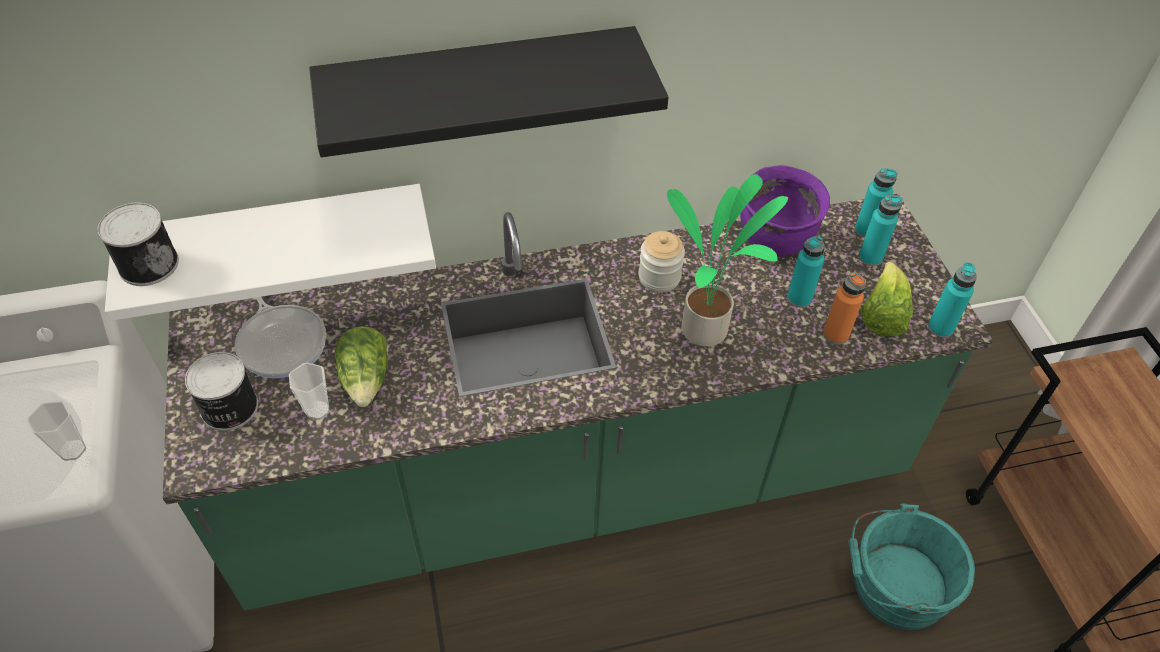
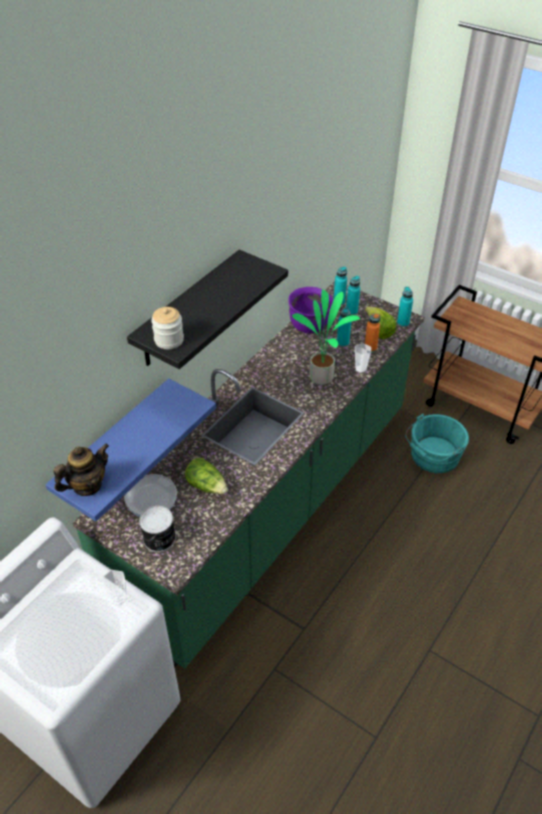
camera: 40 degrees left, 5 degrees down
(148, 263) = (87, 485): can -> teapot
(279, 235) = (114, 444): white shelf -> blue shelf
(318, 410) = (201, 511): cup -> cup (360, 369)
(659, 277) = (281, 368): jar -> jar (169, 340)

